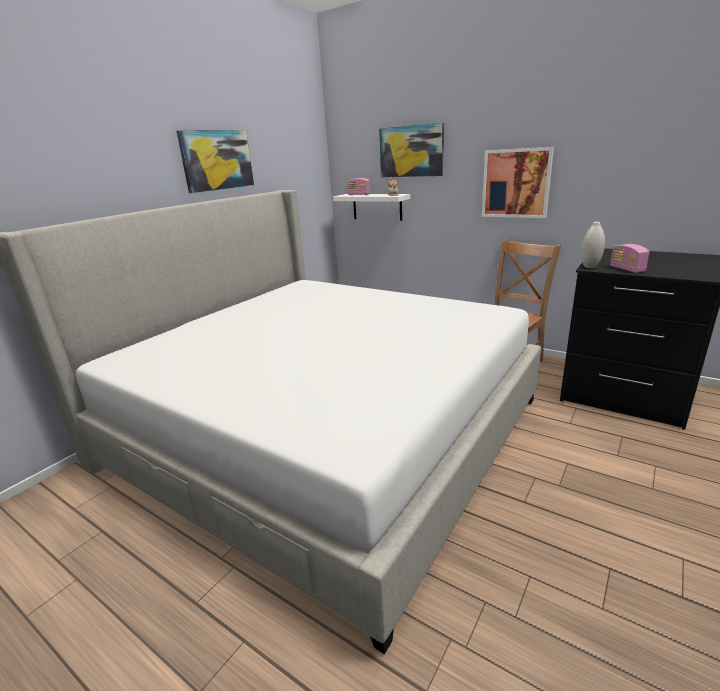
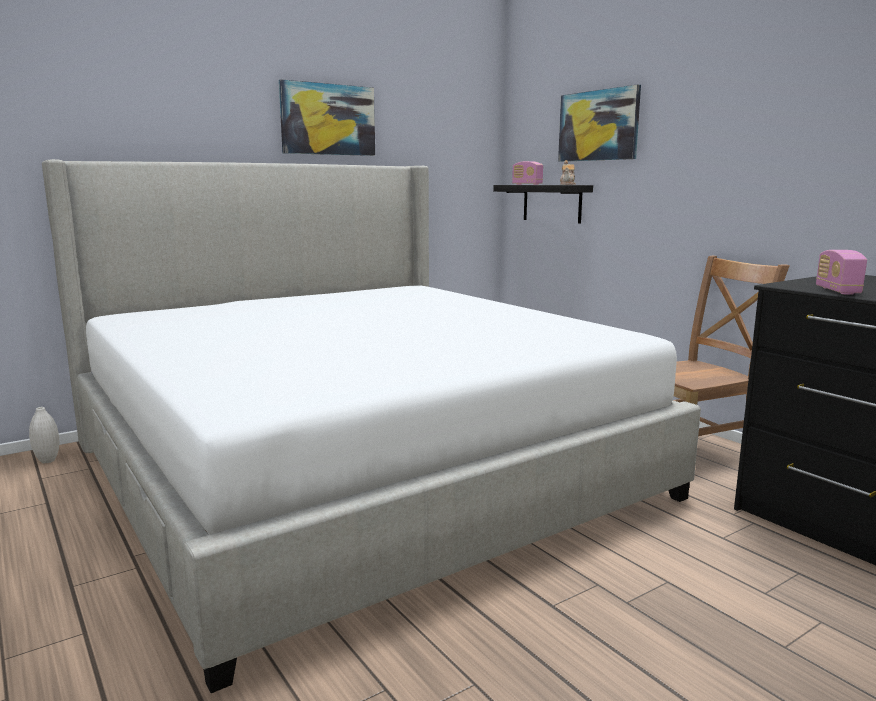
camera: 20 degrees right, 10 degrees down
(377, 207) = (552, 203): white shelf -> black shelf
(516, 183) = (732, 170): picture -> none
(589, 267) = (782, 284): white vase -> white vase (47, 461)

